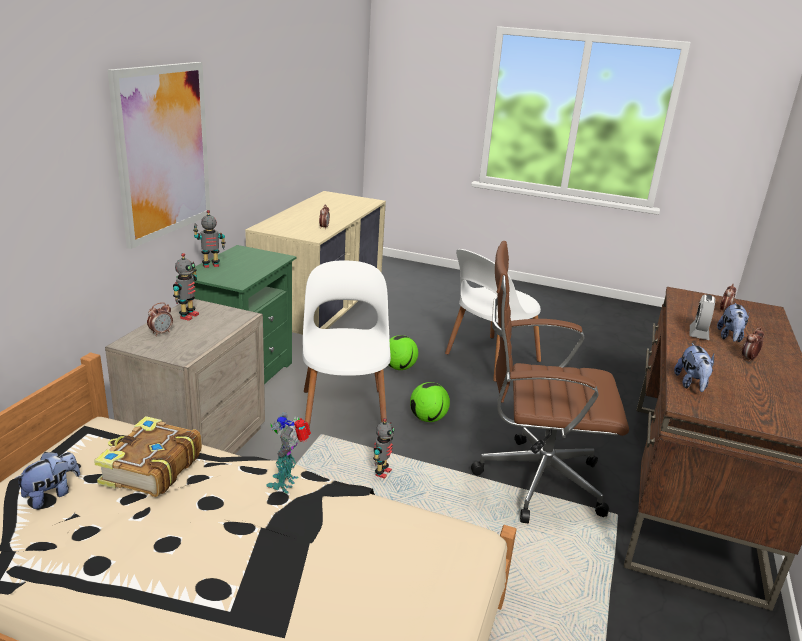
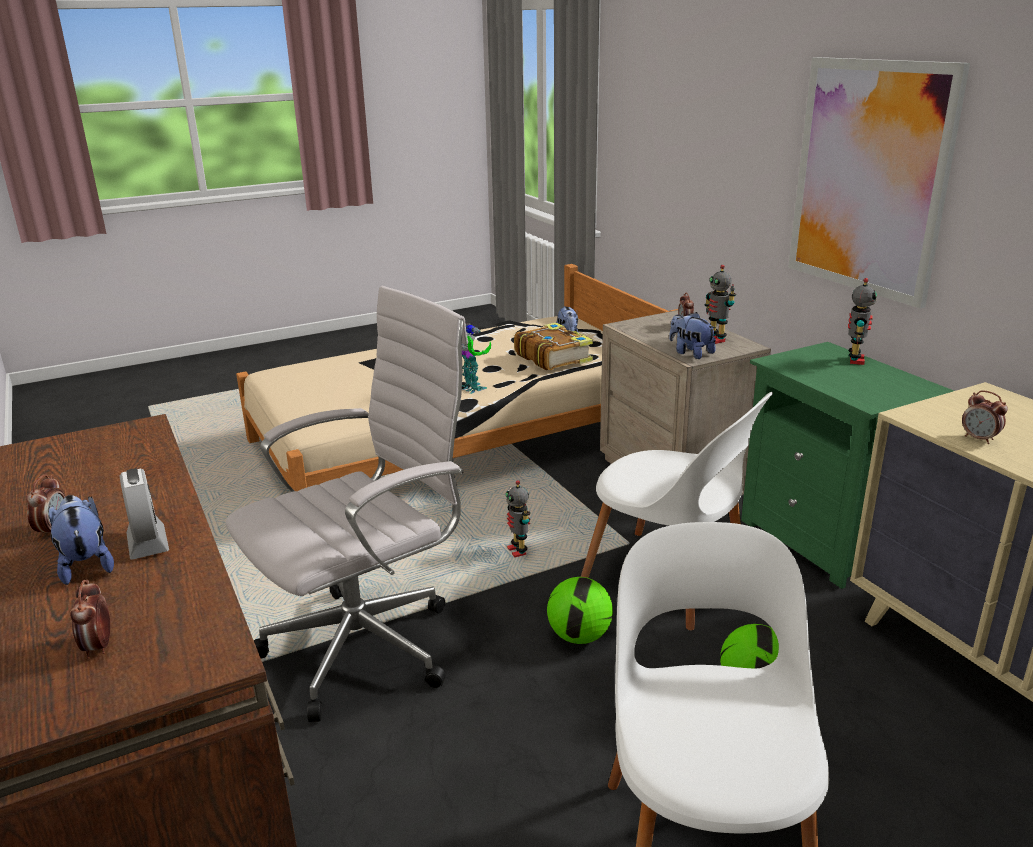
camera: 135 degrees right, 0 degrees up
(533, 480) = (369, 645): brown office chair -> white office chair
(691, 384) = (142, 450): plush toy -> plush toy (690, 353)

